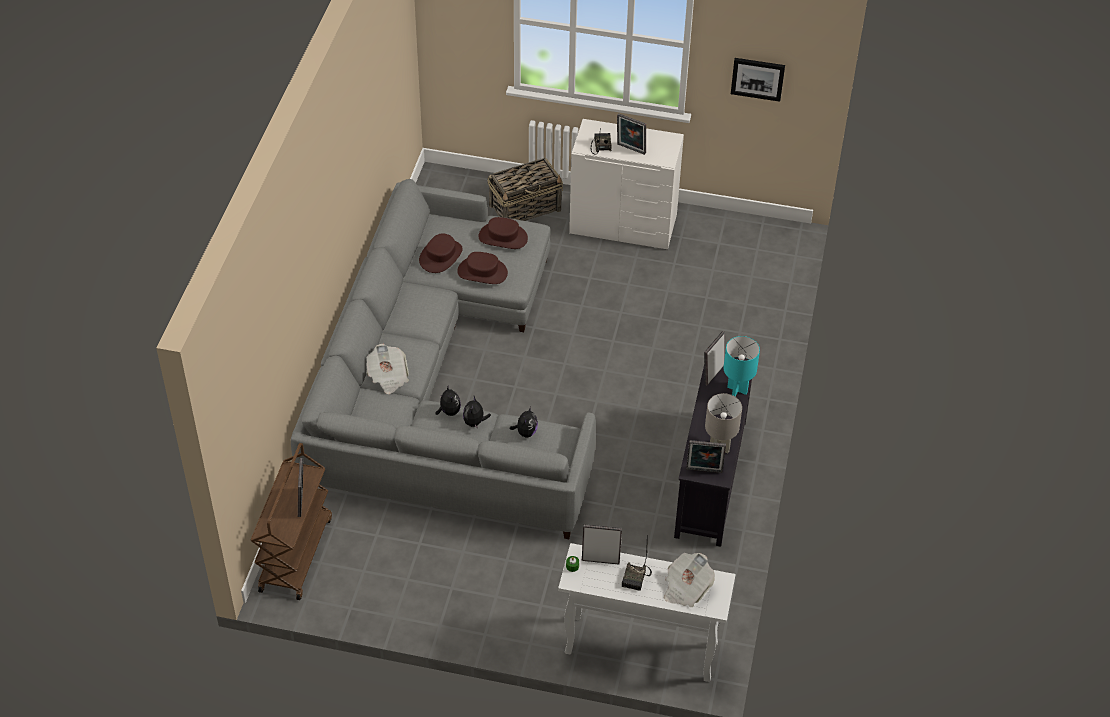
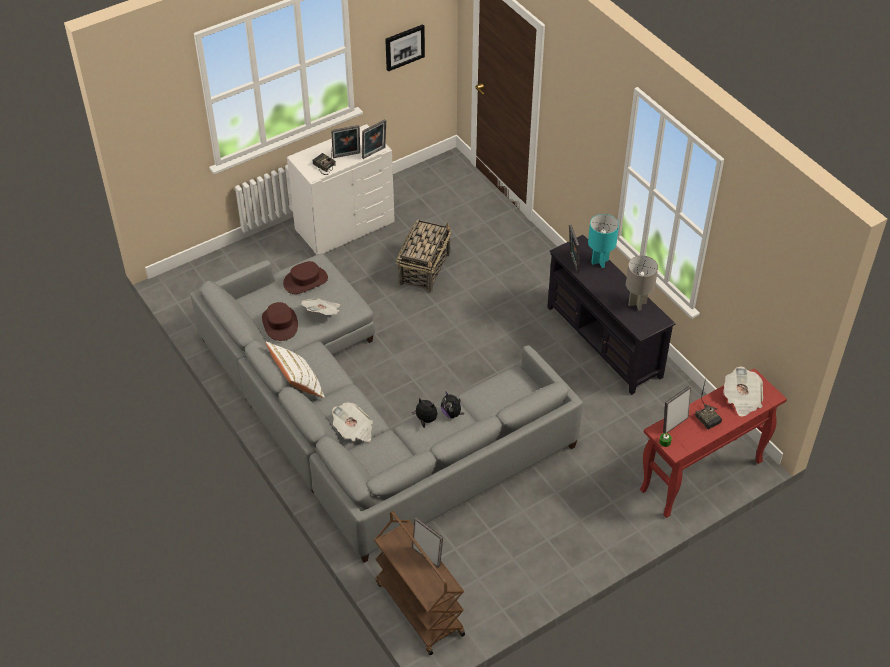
camera: 45 degrees left, 0 degrees up
(393, 312) = (297, 385): none -> white pillow
(482, 272) = (323, 313): brown hat -> newspaper
(525, 208) = (264, 260): basket -> basket (424, 268)
(525, 432) = (492, 393): plush toy -> none
(639, 648) = (700, 477): white console table -> red console table
(704, 471) = (649, 325): picture frame -> picture frame (374, 153)

